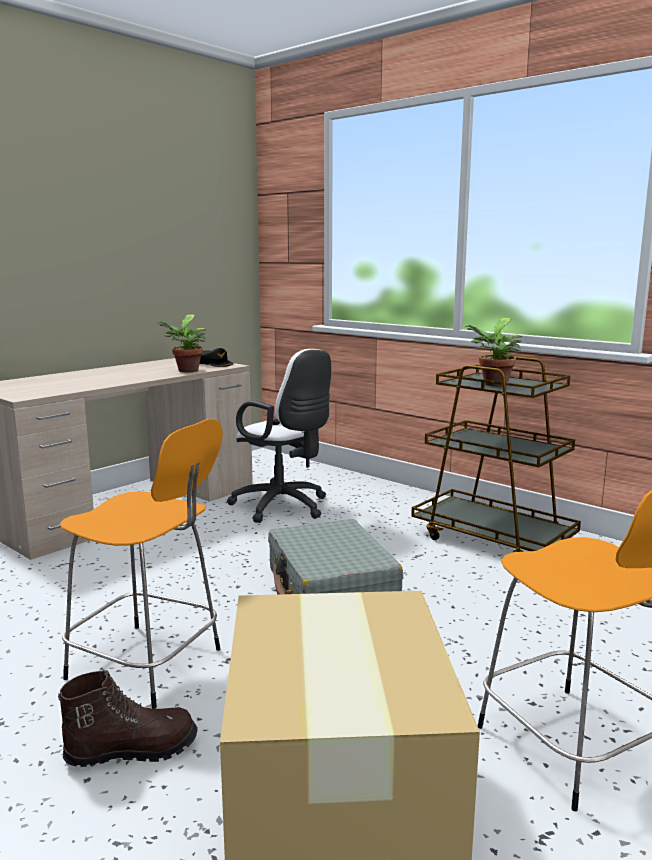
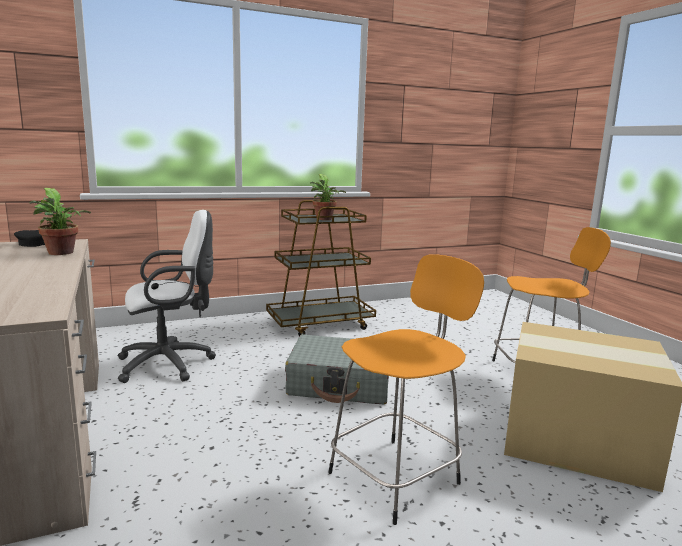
camera: 65 degrees left, 0 degrees up
(132, 749) = (507, 501): brown boot -> none

